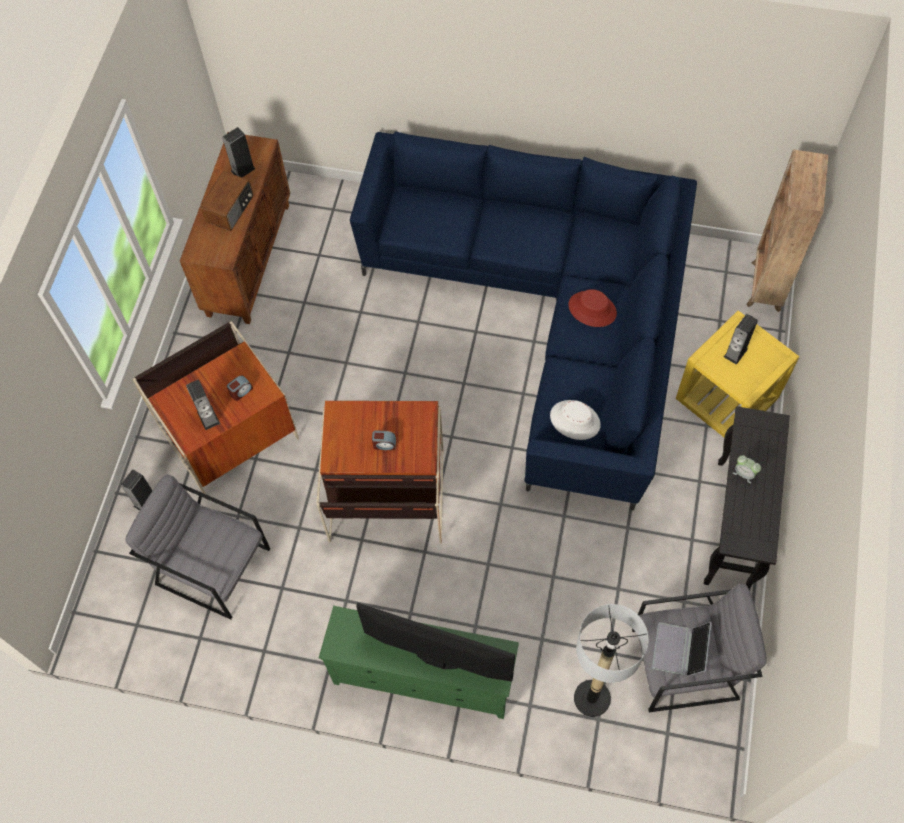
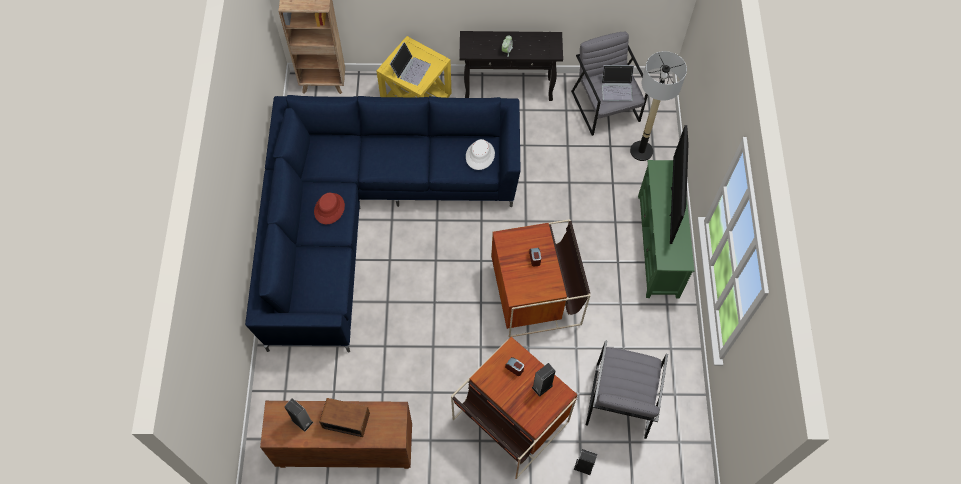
camera: 105 degrees left, 0 degrees up
(592, 309) = (388, 156): red hat -> red hat (329, 209)
(735, 352) = (410, 69): speaker -> laptop

